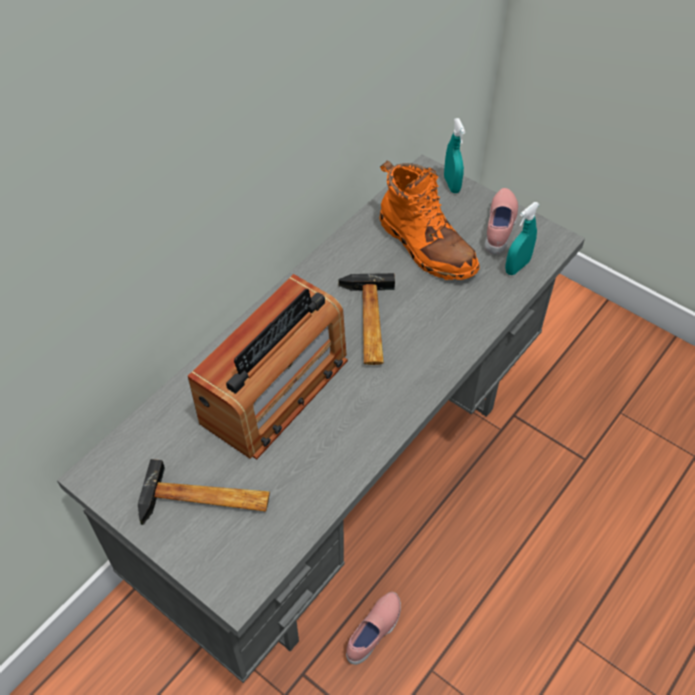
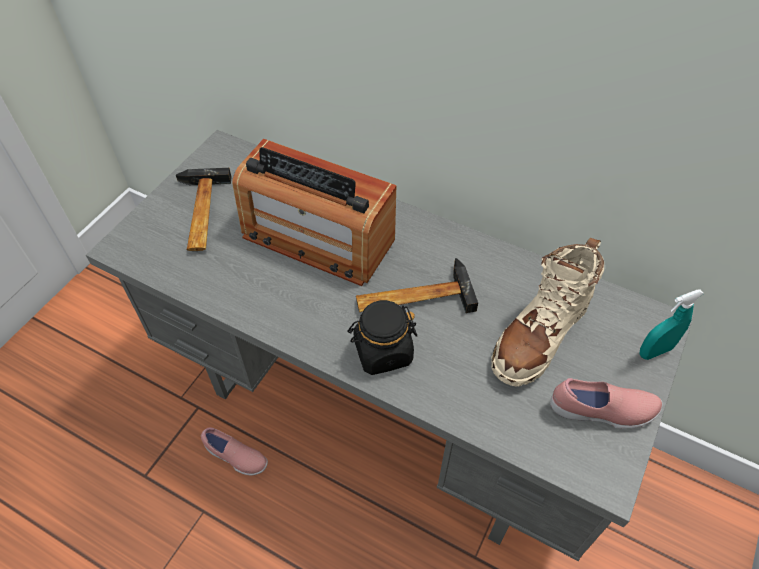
camera: 80 degrees right, 0 degrees up
(425, 246) = (539, 335): orange boot -> beige boot
(425, 355) = (382, 352): none -> black jar
(517, 267) = (542, 435): turquoise spray bottle -> none

